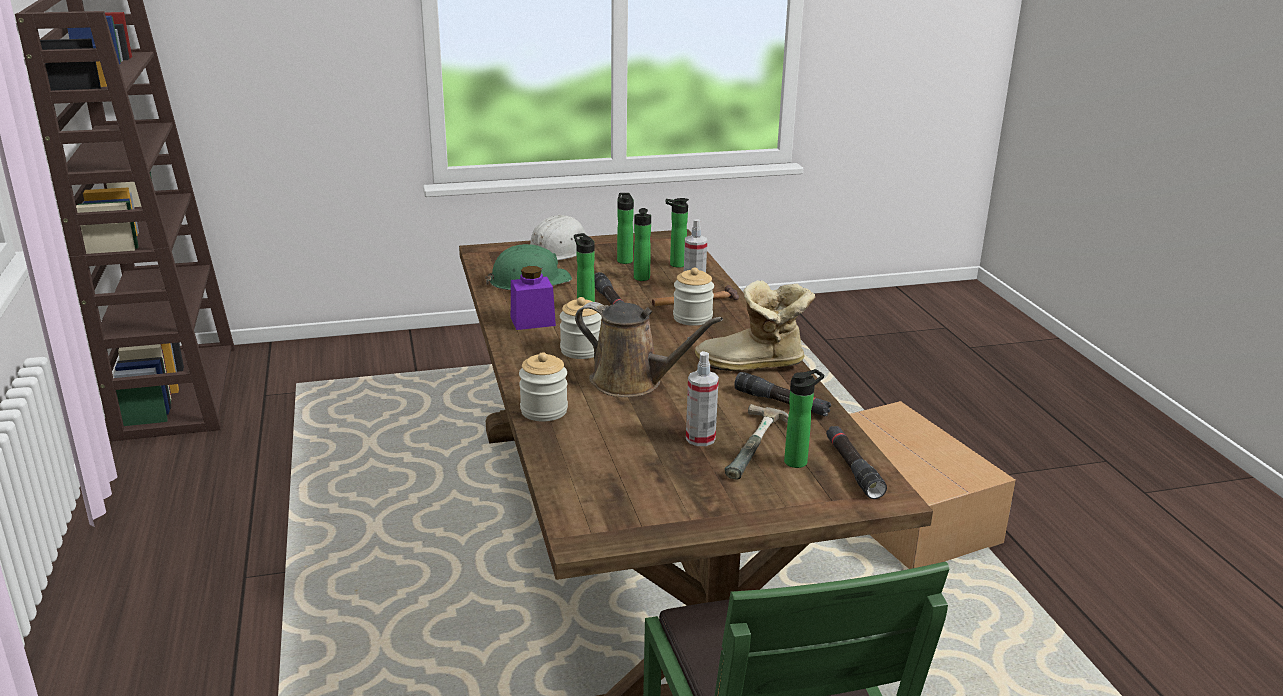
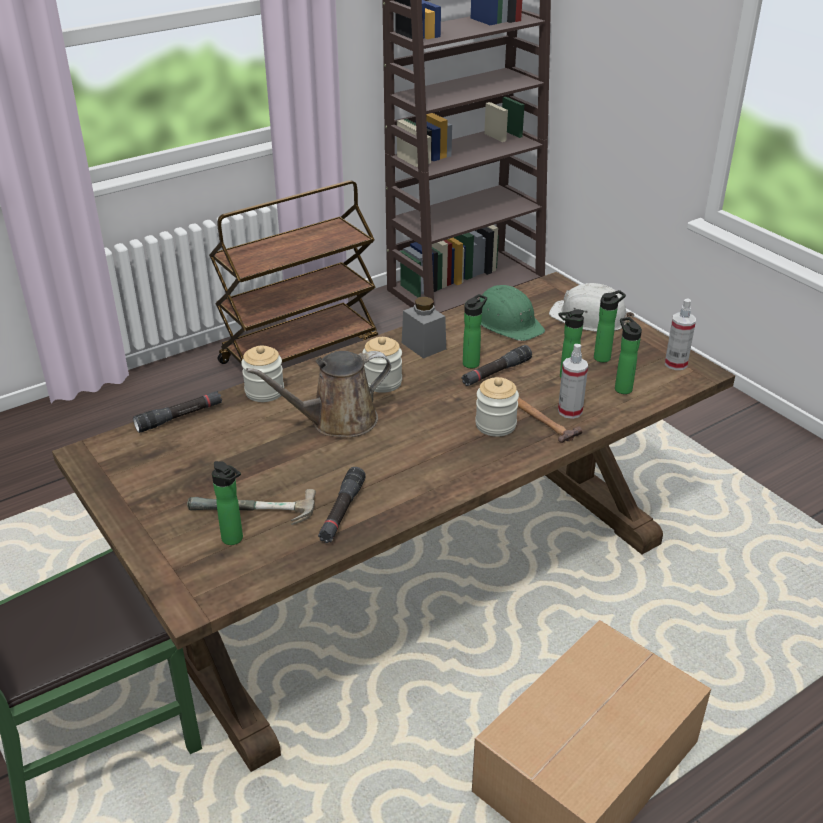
camera: 70 degrees right, 10 degrees up
(163, 533) = (300, 352): none -> brown cart
(532, 321) = (423, 346): purple jar -> grey jar
(632, 382) = (337, 421): brown watering can -> brown watering can turned 60 degrees clockwise
(700, 438) = (252, 477): spray bottle -> spray bottle (676, 364)
(753, 365) = (412, 481): boot -> none
(853, 469) = (233, 575): black flashlight -> black flashlight (179, 417)

